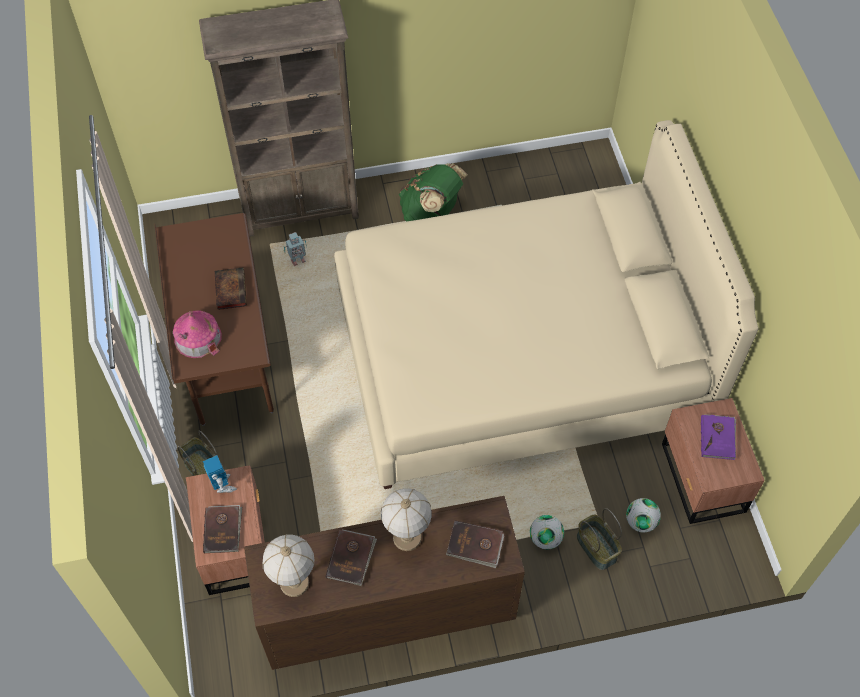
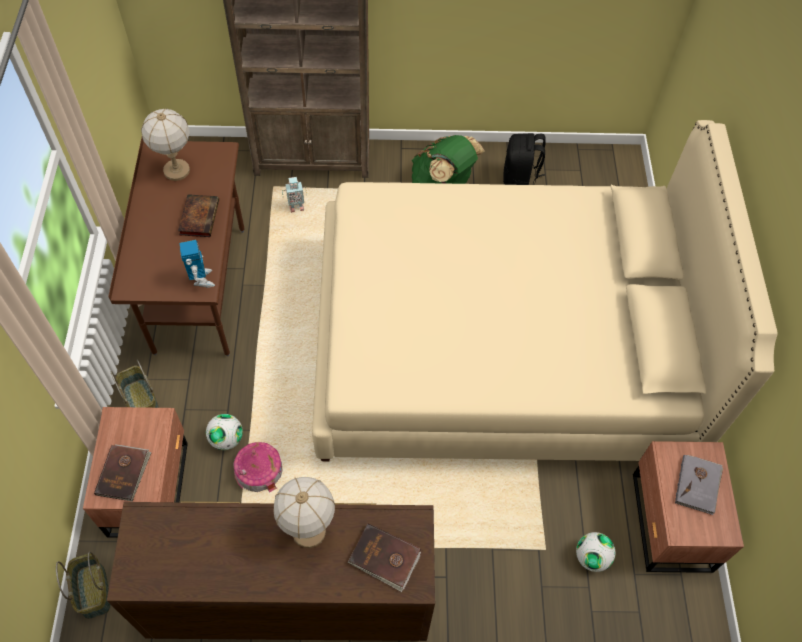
camera: 10 degrees right, 0 degrees up
(198, 338) = (150, 260): toy house -> toy house (259, 470)
(223, 485) = (139, 424): toy robot -> toy robot (201, 280)
(294, 583) = (166, 558): table lamp -> table lamp (176, 171)
(351, 558) = (238, 542): brown book -> none
(503, 195) = (520, 181): none -> black backpack
(545, 538) = (481, 553): football -> football (226, 439)
(597, 548) = (537, 576): basket -> basket (94, 591)
(718, 438) = (698, 485): purple book -> grey book

